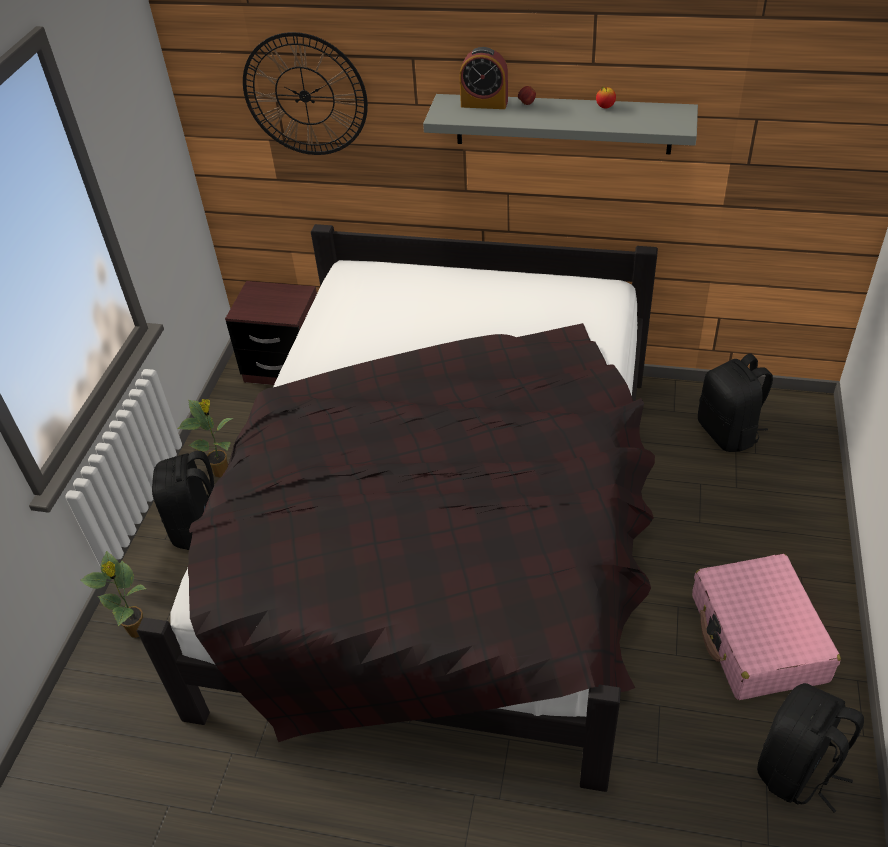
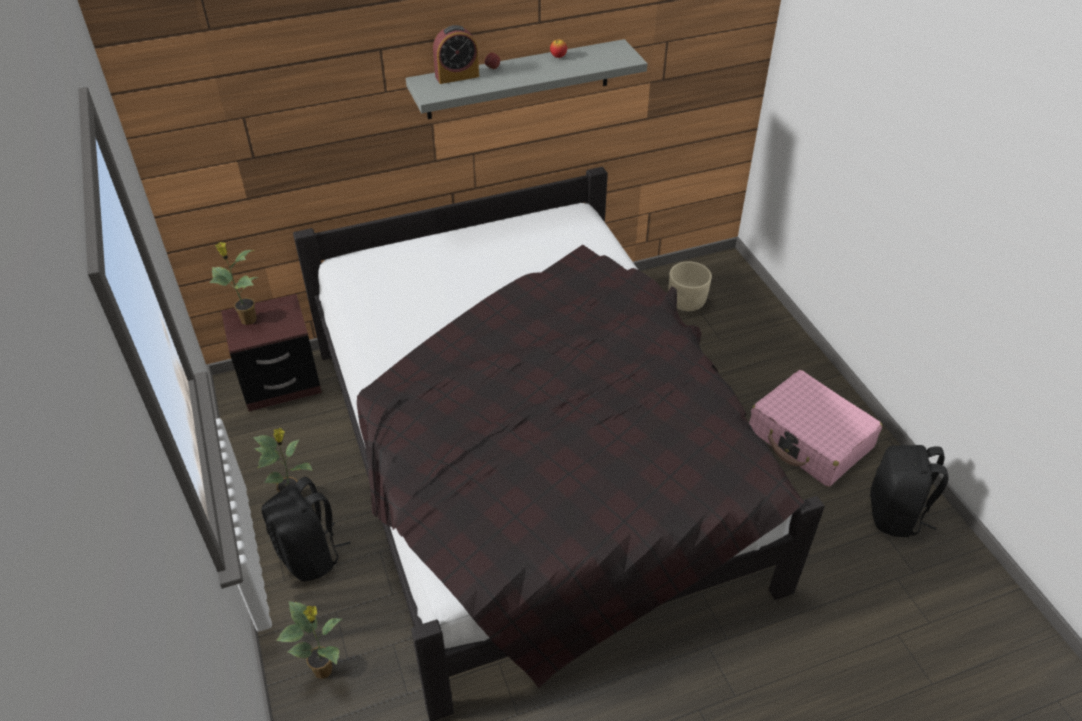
camera: 35 degrees left, 0 degrees up
(259, 295) = (247, 319): none -> potted plant
(305, 96) = (275, 108): wall clock -> none
(728, 433) = (687, 302): black backpack -> beige planter

